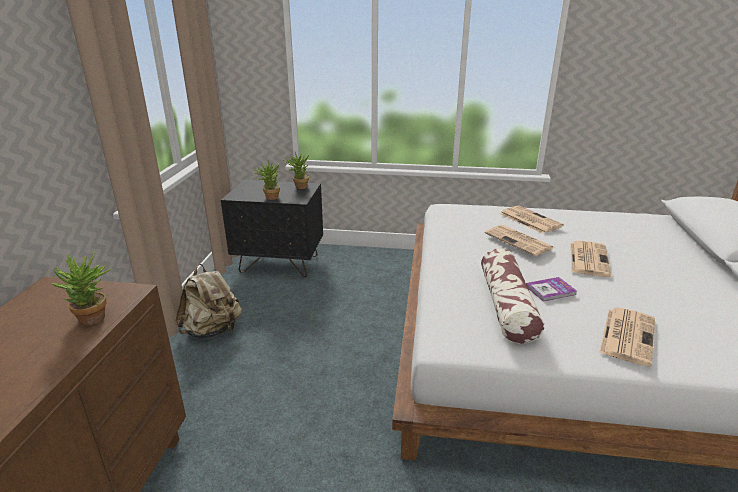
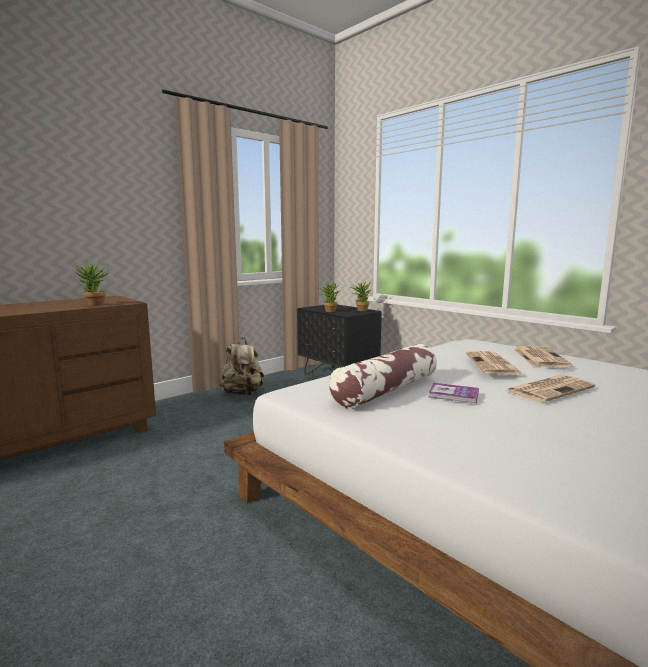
camera: 40 degrees right, 15 degrees down
(627, 335) = (465, 435): newspaper -> none

